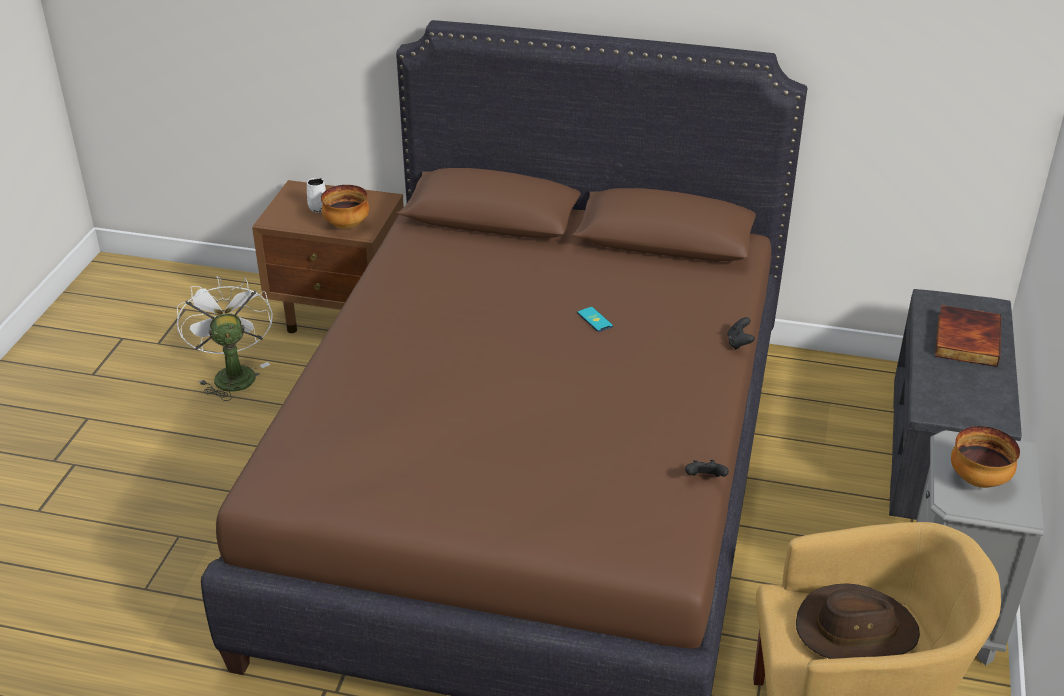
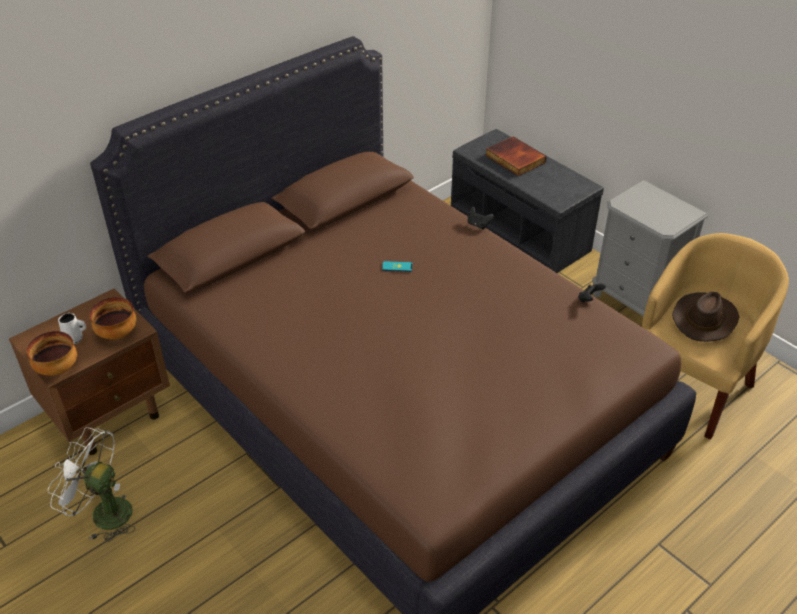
camera: 55 degrees left, 5 degrees up
(978, 480) = (657, 212): bowl -> bowl (58, 369)

